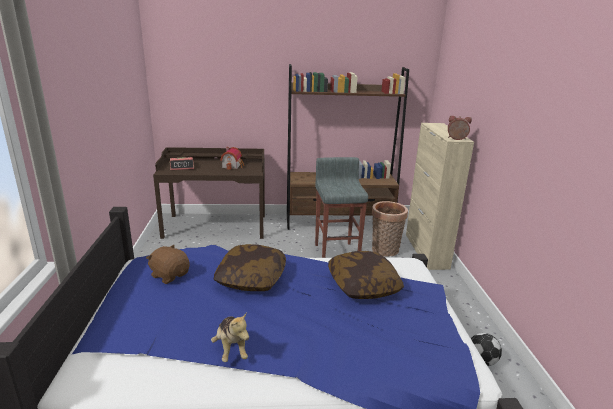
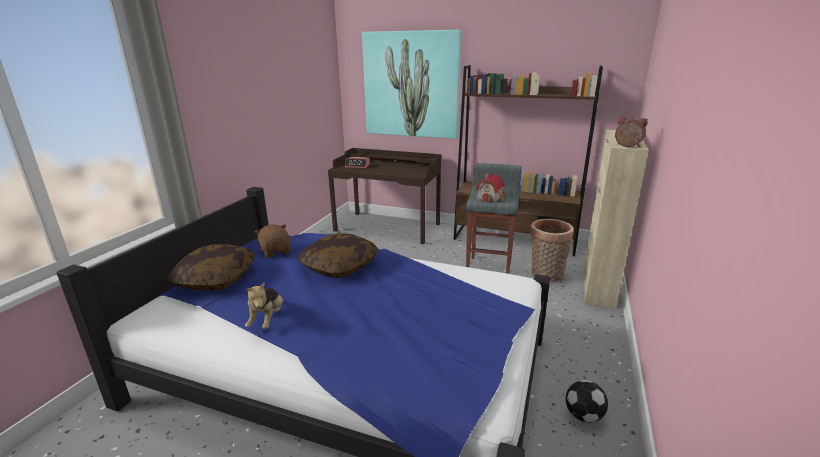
camera: 25 degrees right, 0 degrees up
(230, 82) = (411, 85): none -> picture
(233, 166) = (404, 168): toy house -> toy house (491, 197)
(363, 286) = (441, 292): pillow -> pillow (216, 279)

